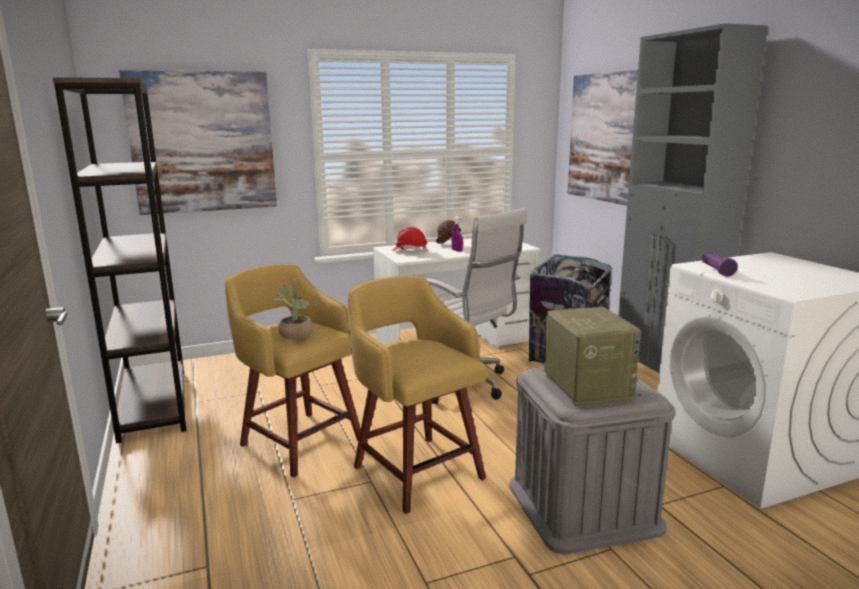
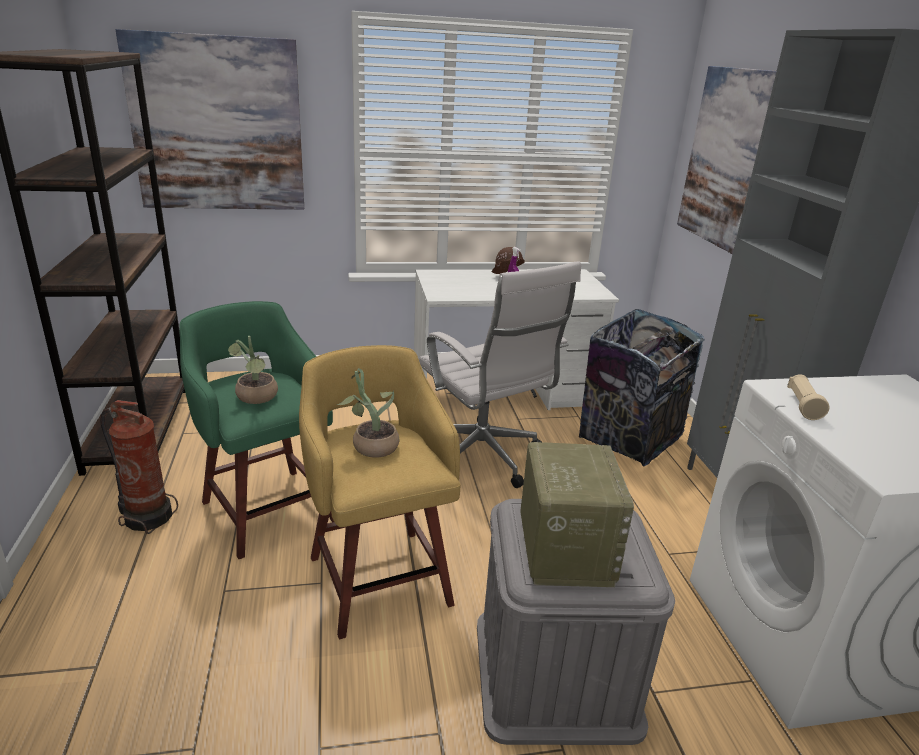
camera: 10 degrees right, 10 degrees up
(196, 461) = (147, 516): none -> fire extinguisher
(300, 441) = (268, 508): yellow stool -> green stool
(408, 350) = (370, 445): none -> potted plant
(409, 251) = (454, 282): red hard hat -> none
(717, 271) = (802, 406): purple flashlight -> beige flashlight

